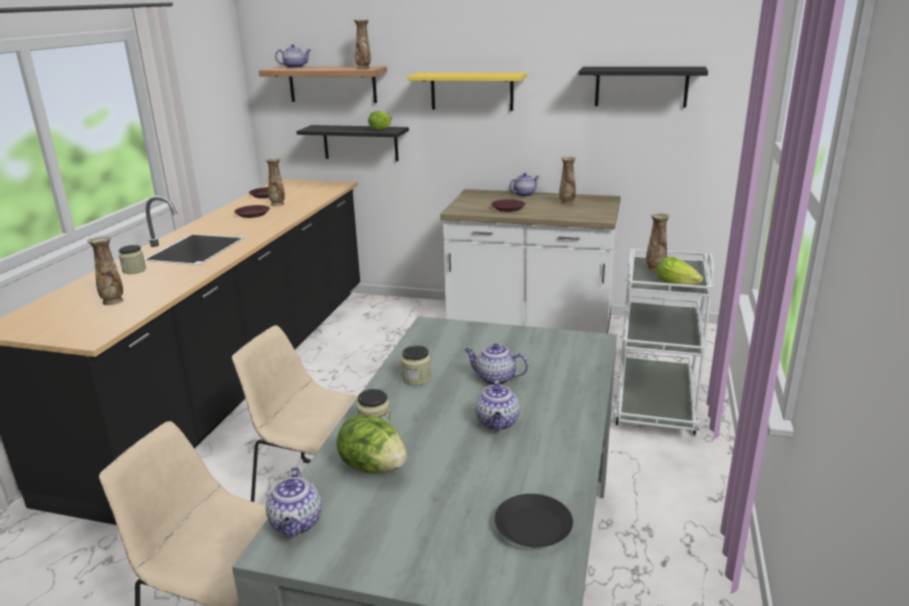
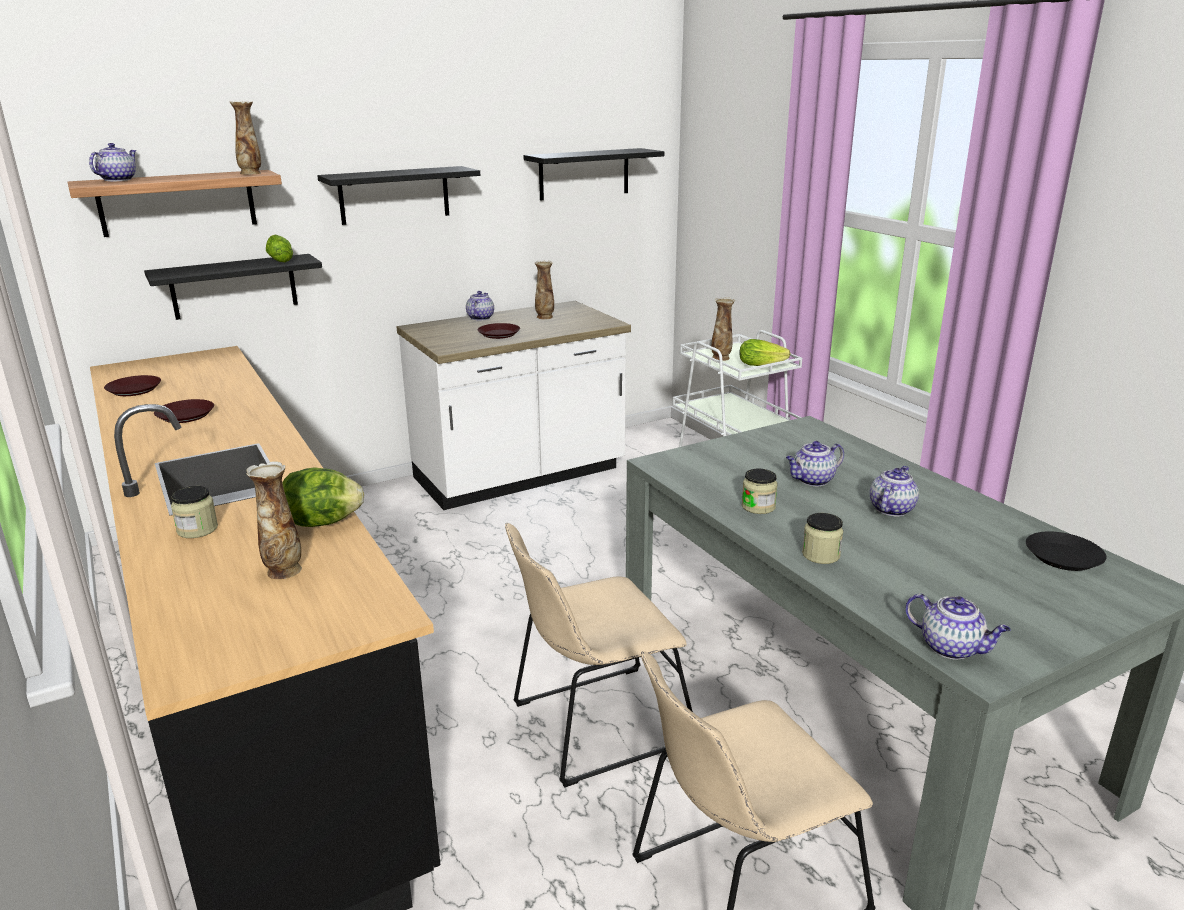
camera: 45 degrees left, 0 degrees up
(278, 204) = (191, 395): vase -> none
(373, 467) = (895, 581): lettuce -> lettuce (323, 522)
(471, 91) = (394, 195): yellow shelf -> black shelf
(498, 423) = (891, 509): teapot -> teapot turned 105 degrees counterclockwise

